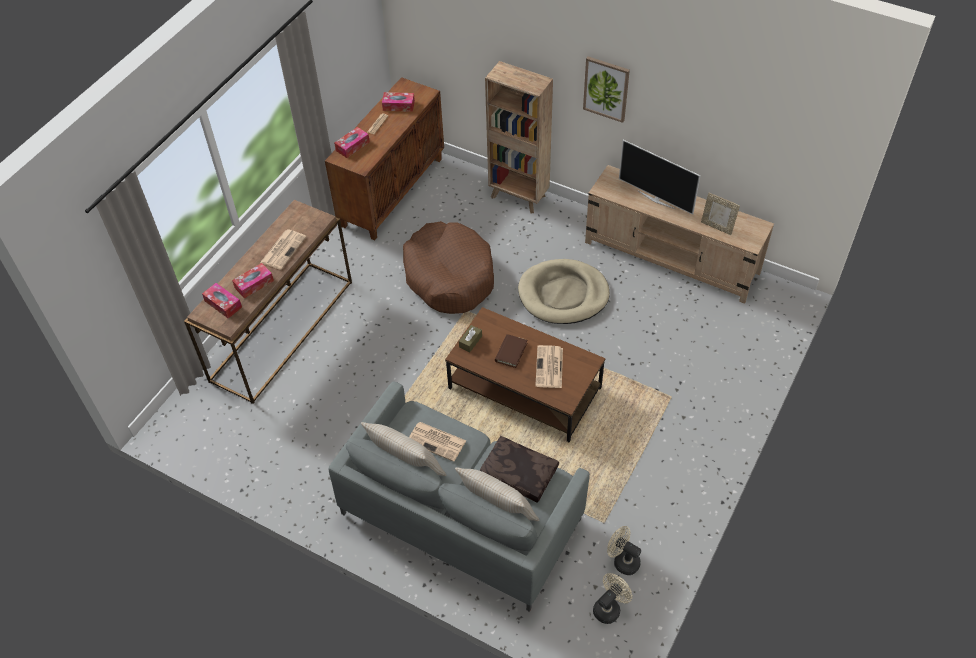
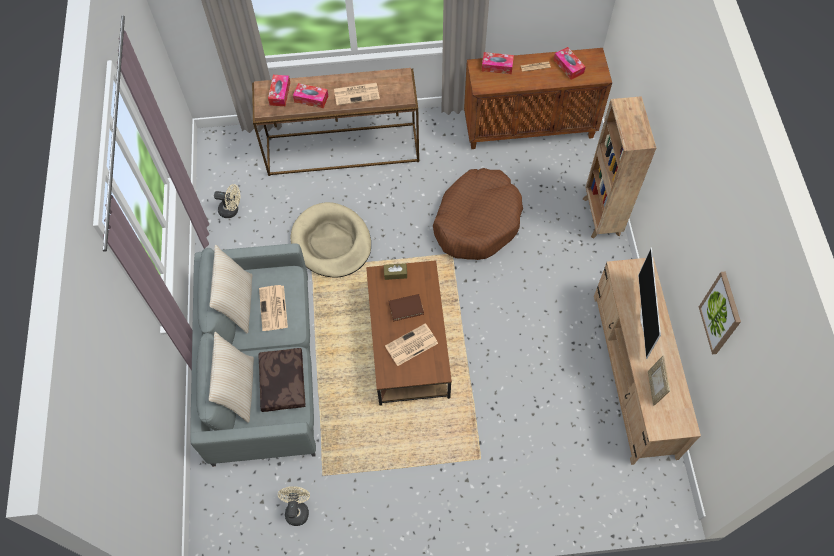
camera: 55 degrees right, 10 degrees up
(563, 294) = (524, 313): beige dog bed -> beige dog bed (331, 242)
(606, 88) = (679, 195): picture -> picture (721, 313)
(609, 607) = (250, 523): beige fan -> beige fan (232, 210)

